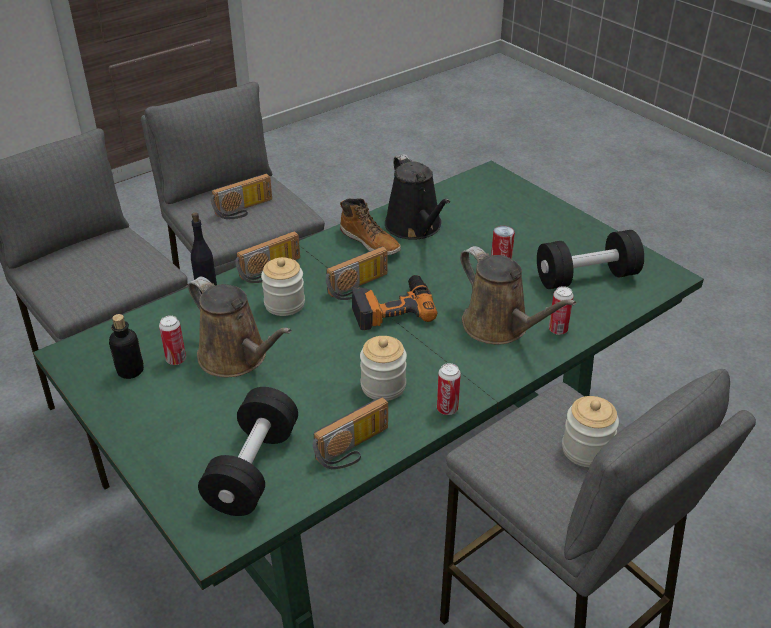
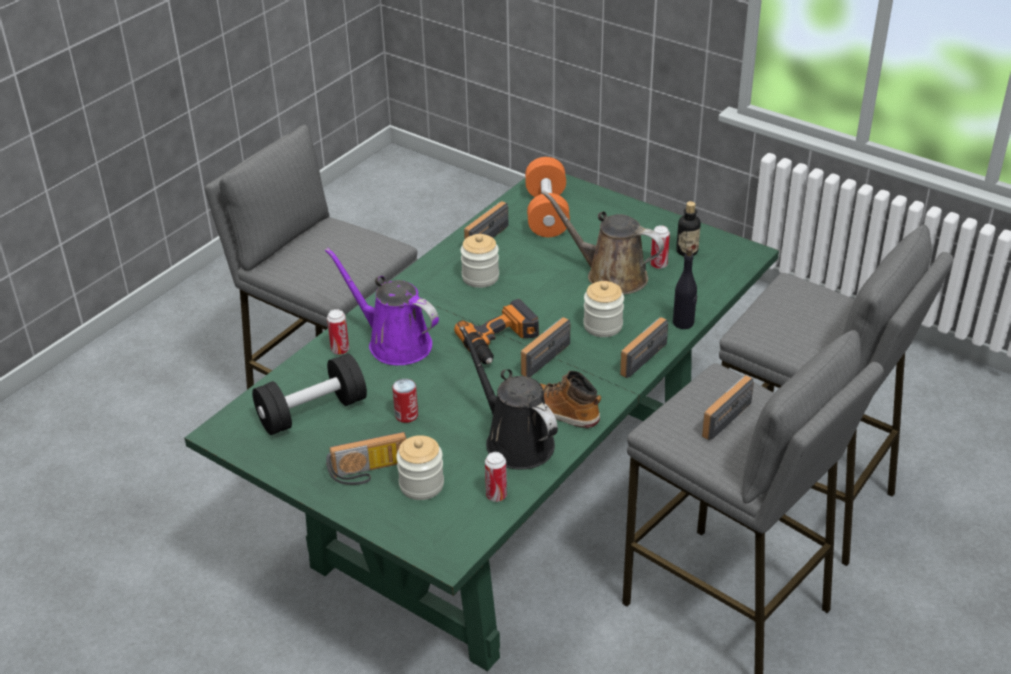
camera: 165 degrees right, 0 degrees up
(253, 469) = (547, 213): black dumbbell -> orange dumbbell
(447, 409) = (424, 271): can -> can (496, 496)
(500, 327) = (394, 343): brown watering can -> purple watering can
(539, 226) = (369, 472): none -> radio
(586, 450) = (314, 258): jar -> jar (421, 485)

